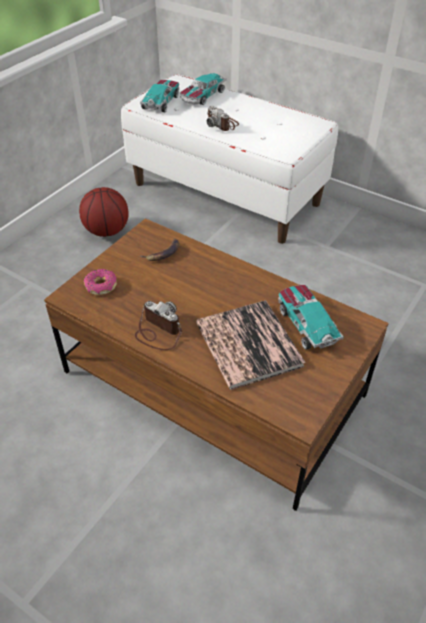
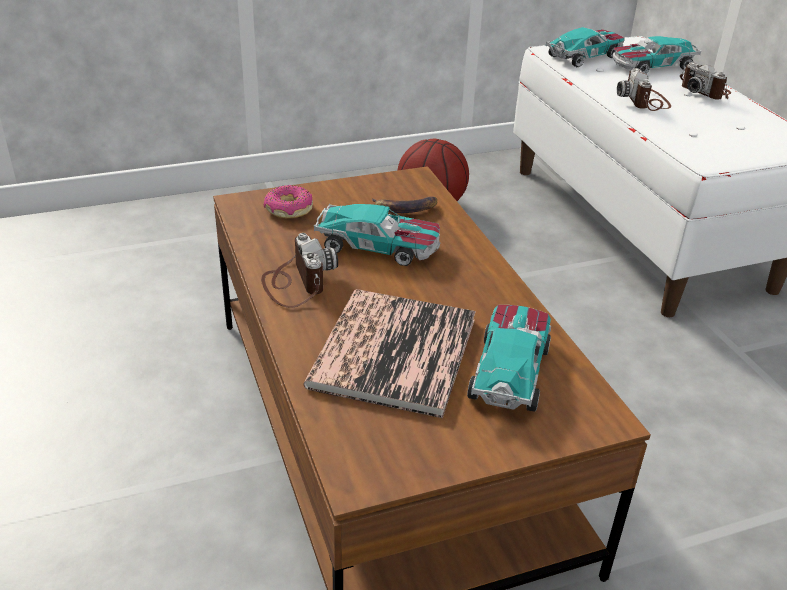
camera: 35 degrees right, 10 degrees down
(175, 285) = (379, 246): none -> toy car
(244, 105) = (705, 91): none -> camera

